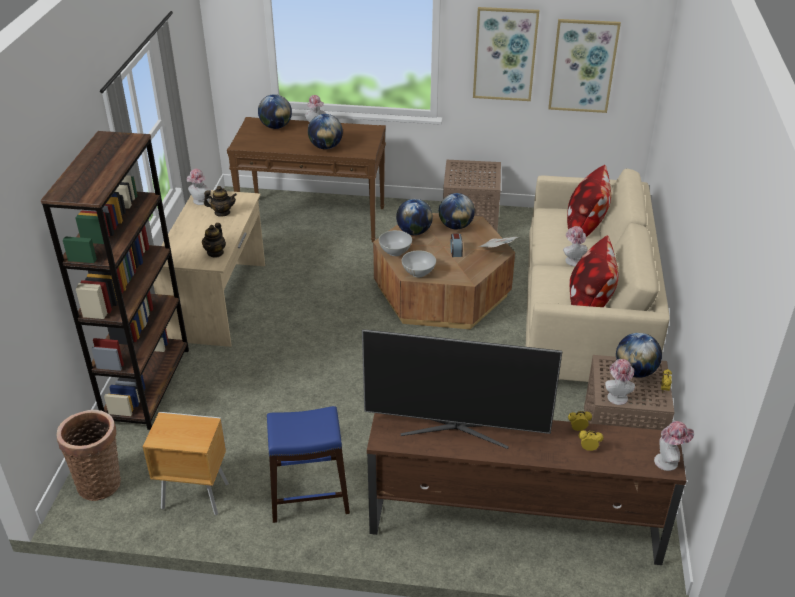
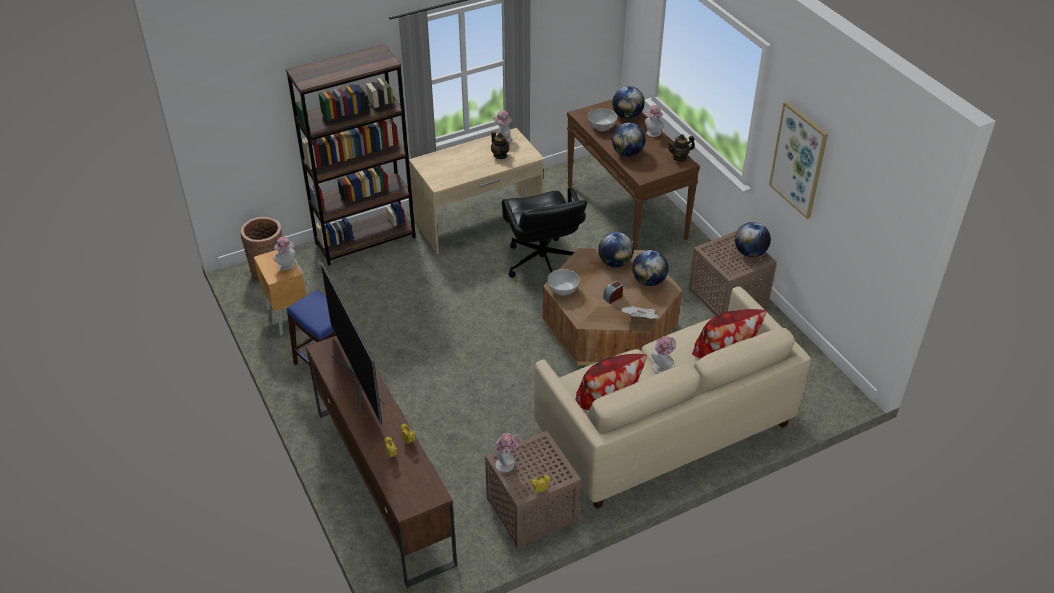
camera: 55 degrees right, 5 degrees up
(215, 252) = (450, 178): teapot -> teapot (679, 157)
(322, 291) = (542, 263): none -> black office chair
(395, 251) = (577, 265): white bowl -> white bowl (601, 127)
(583, 66) = (852, 213): picture -> none
(635, 371) = (547, 464): globe -> globe (750, 253)
(669, 461) = (412, 505): hat -> hat (287, 266)

